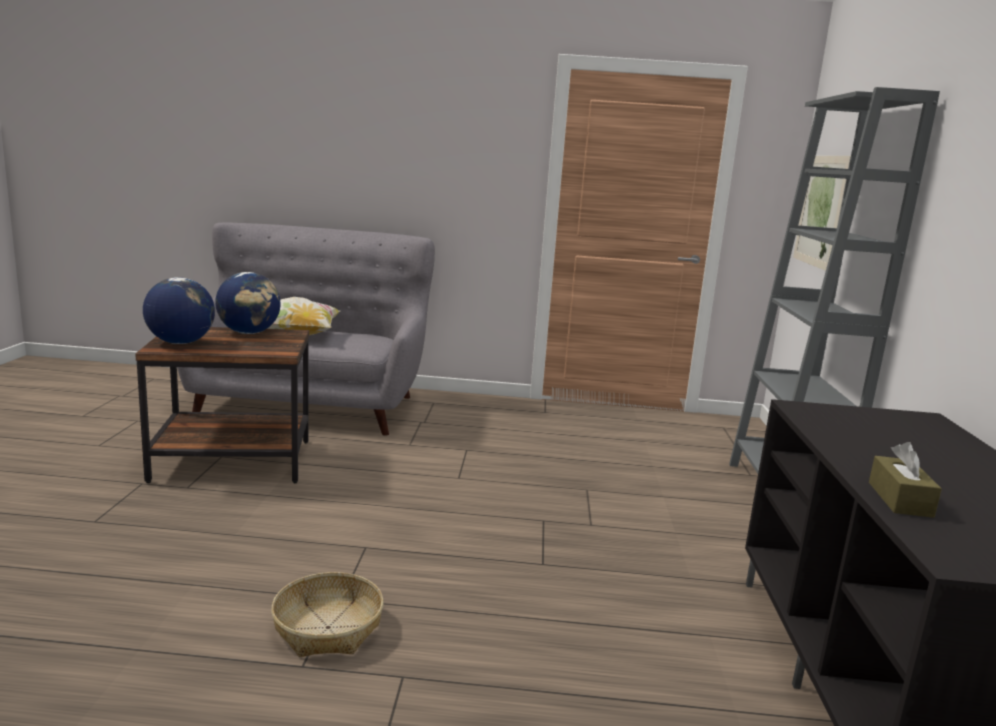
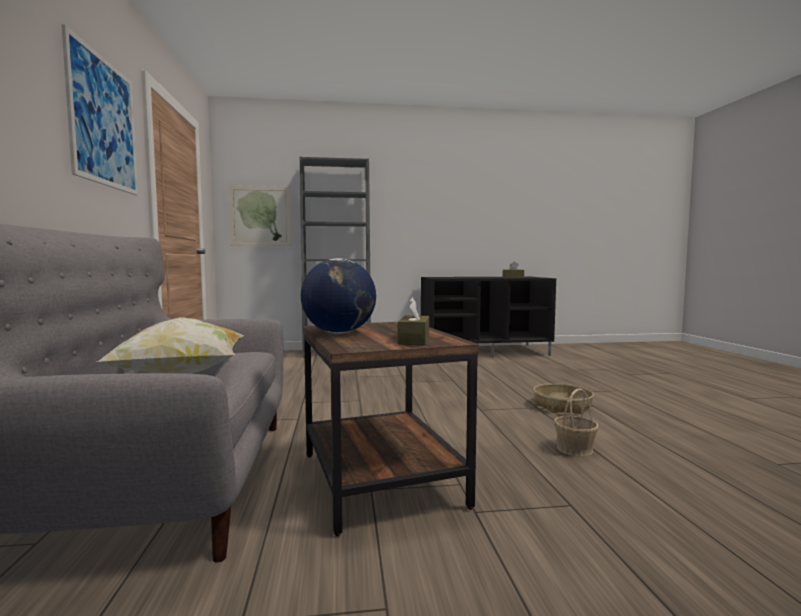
camera: 100 degrees left, 10 degrees down
(177, 568) = (574, 449): none -> basket
(180, 342) = (414, 340): globe -> brown tissue box
(458, 134) = (103, 122): none -> picture

